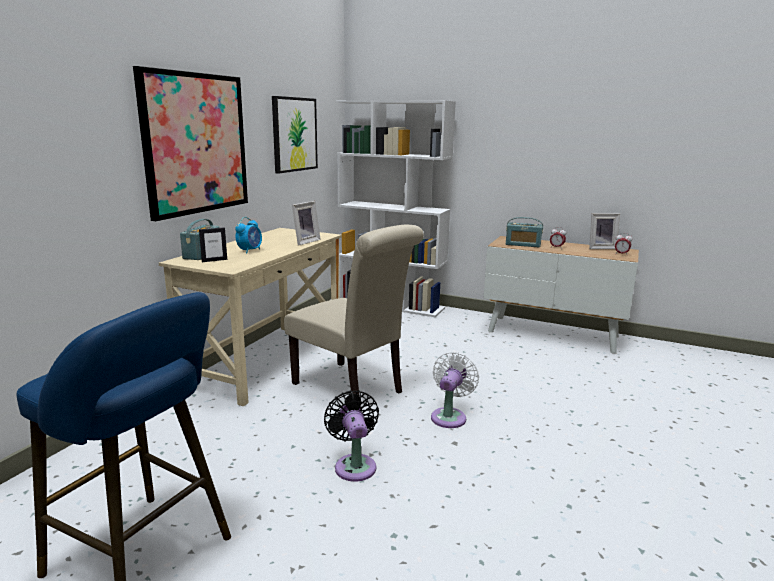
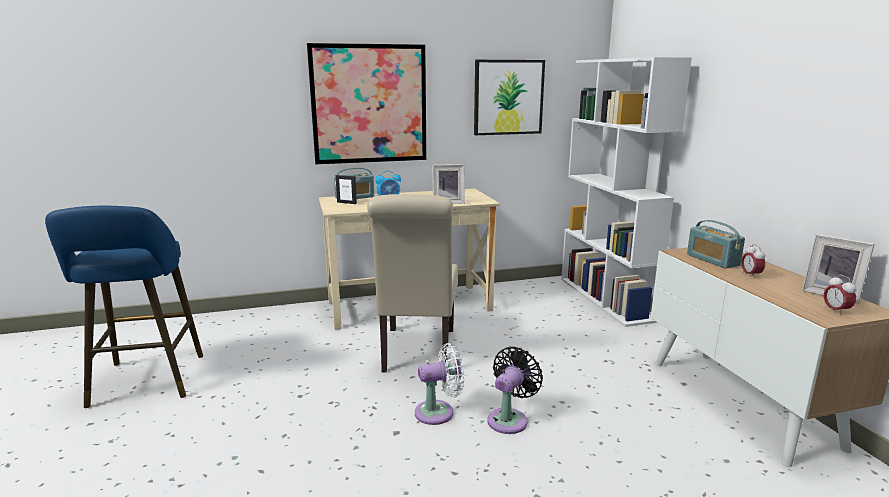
camera: 50 degrees right, 0 degrees up
(354, 465) = (308, 402): black fan -> black fan (509, 419)

